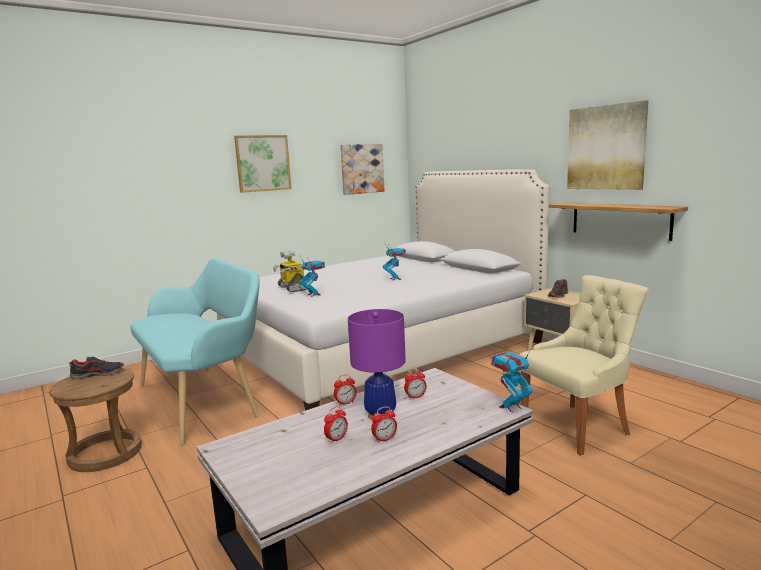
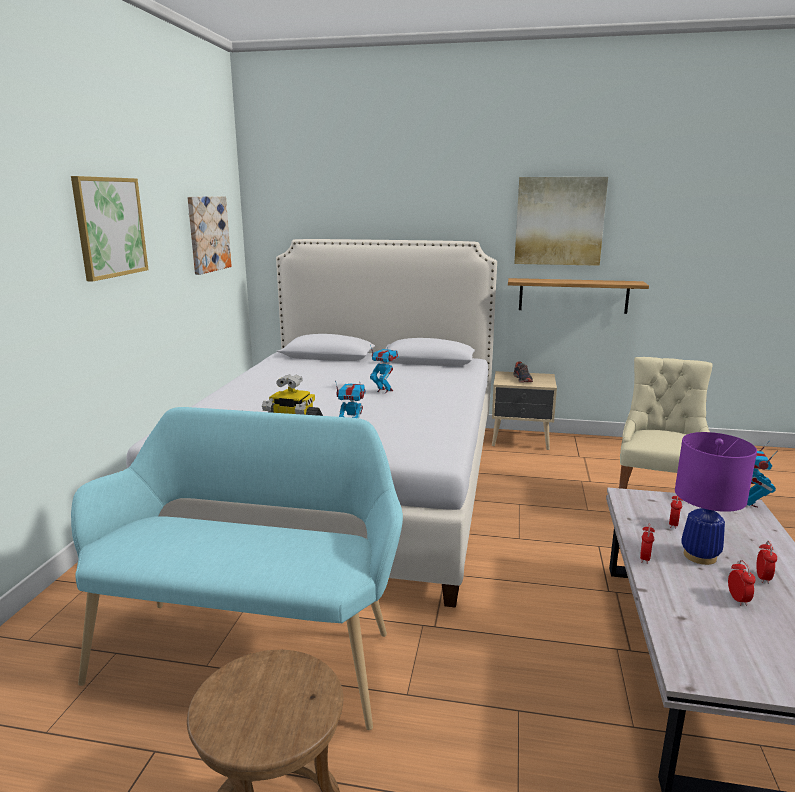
camera: 45 degrees left, 5 degrees up
(98, 374) = (242, 685): shoe -> none

